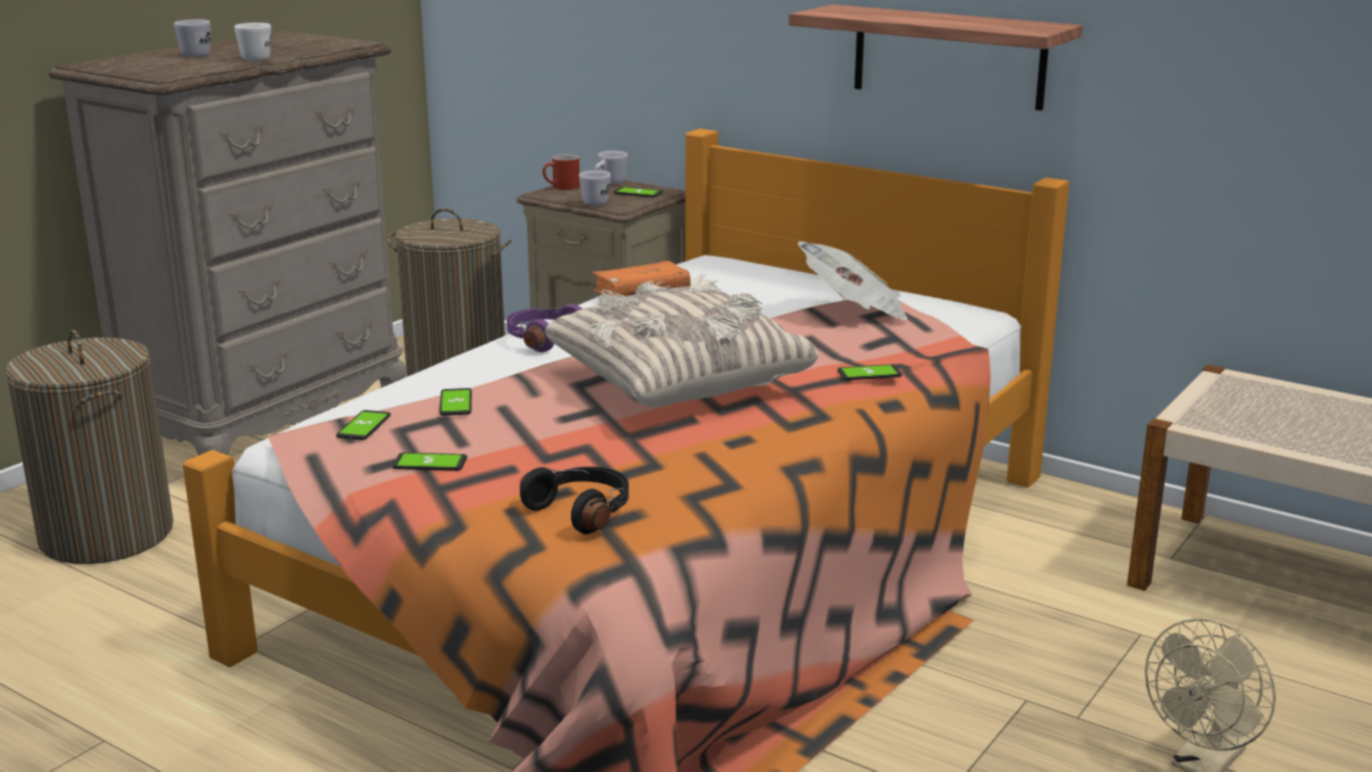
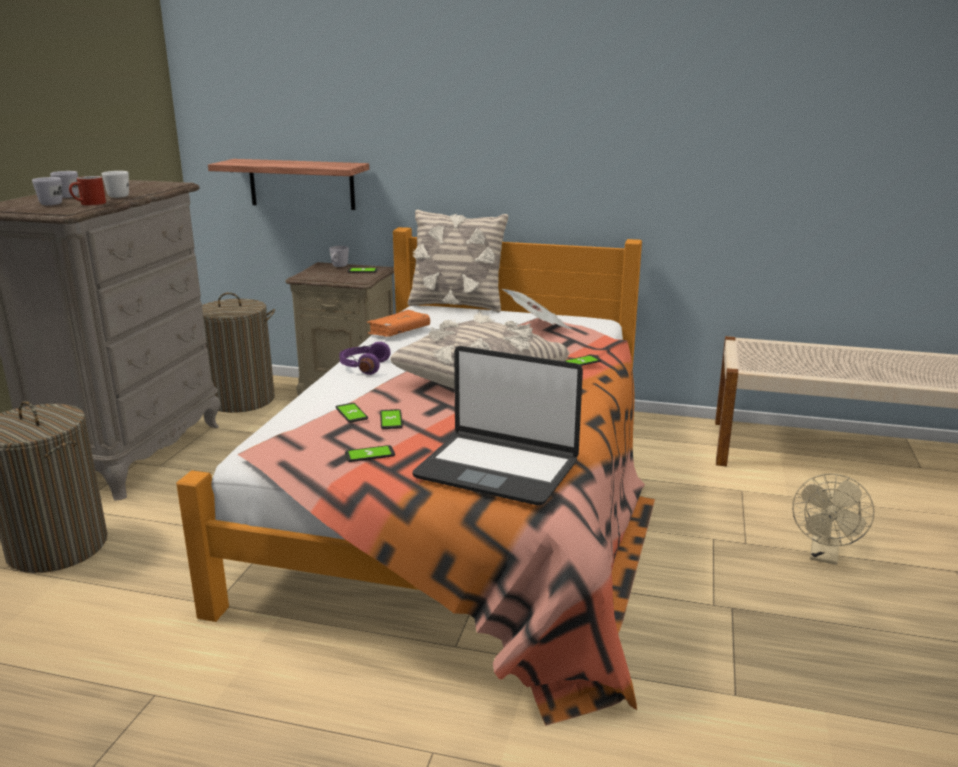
camera: 20 degrees left, 0 degrees up
(364, 426) = (302, 437): phone -> phone (391, 420)
(561, 187) = (310, 271): red mug -> red mug (89, 204)
(583, 511) = (497, 469): black headphones -> laptop
(596, 202) = (342, 278): white mug -> white mug (52, 203)
(769, 263) = (456, 306): none -> beige pillow
(948, 56) = (562, 172): shelf -> shelf (301, 184)

